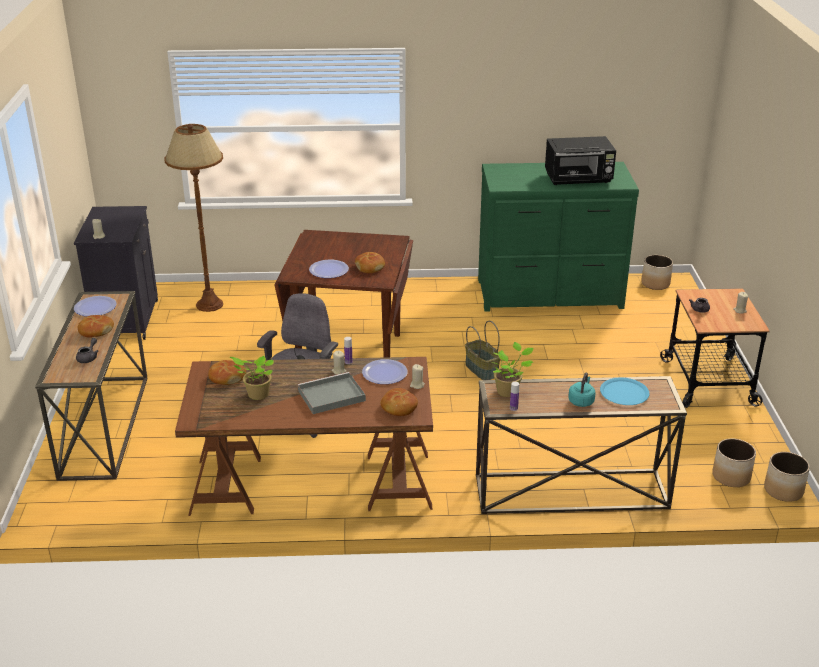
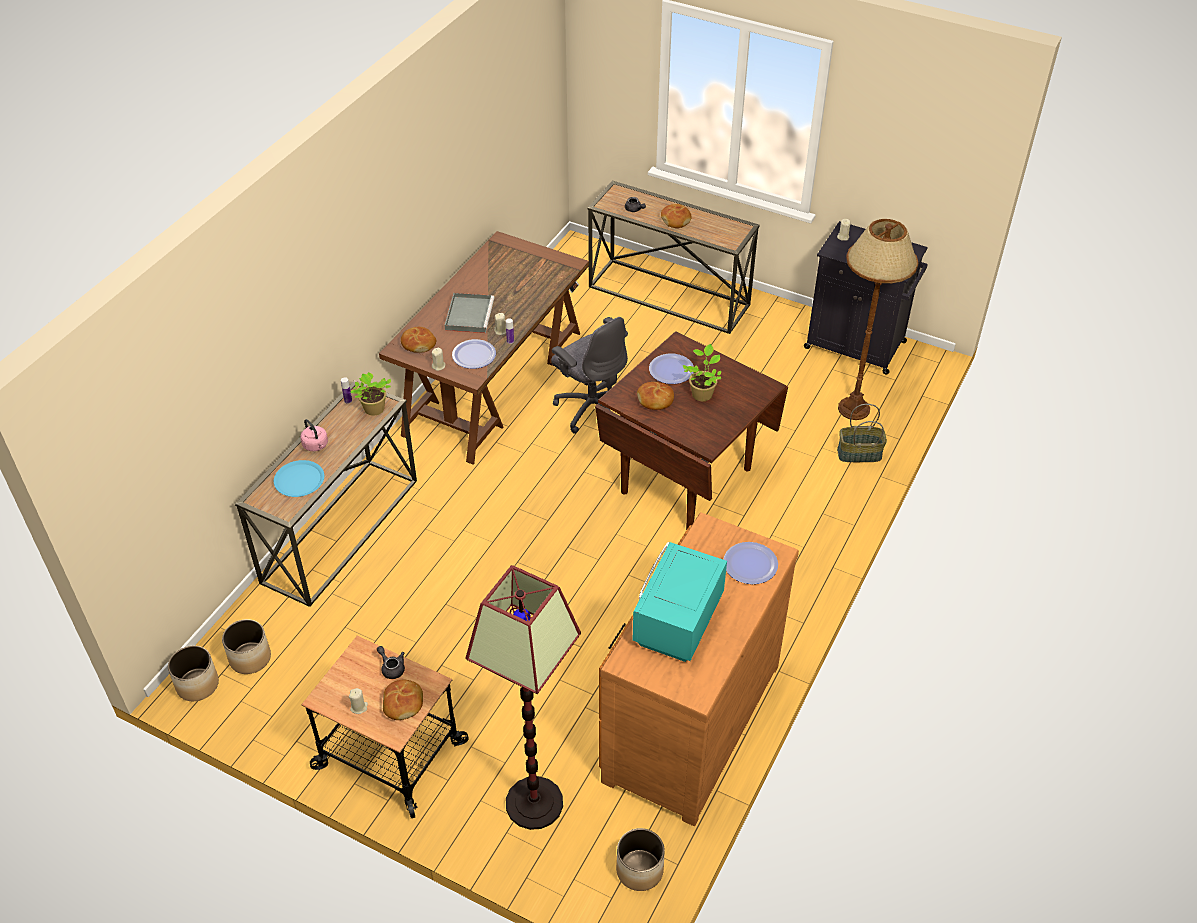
camera: 120 degrees right, 15 degrees up
(95, 307) = (720, 227): plate -> plate (750, 564)
(227, 377) = (546, 271): bread -> bread (403, 703)
(256, 395) = (507, 279): potted plant -> potted plant (702, 393)
(482, 370) = (570, 566): basket -> basket (859, 454)
(550, 295) = (688, 721): green dresser -> brown dresser
(579, 179) = (676, 622): black microwave -> turquoise microwave
(581, 401) = (316, 446): turquoise kettle -> pink kettle
(664, 324) = (535, 803): none -> floor lamp

